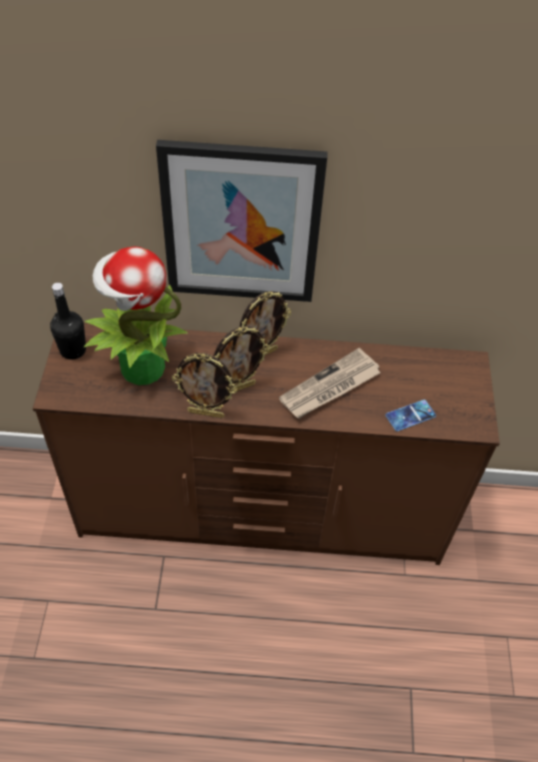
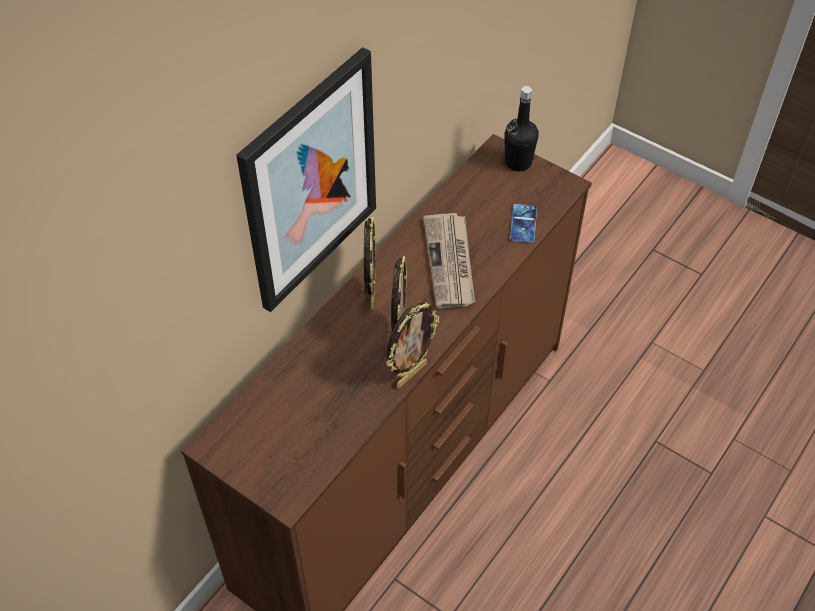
camera: 55 degrees left, 0 degrees up
(73, 350) = (237, 455): black bottle -> black bottle (518, 162)
(141, 368) = (311, 403): potted plant -> none

